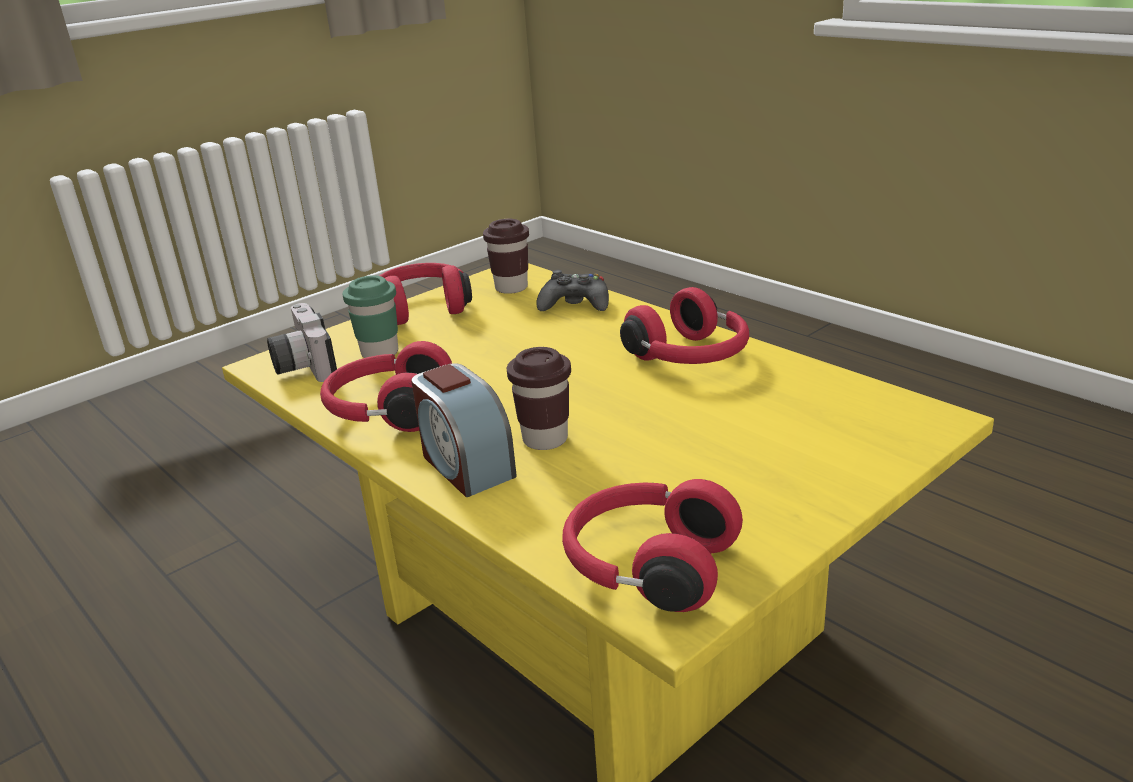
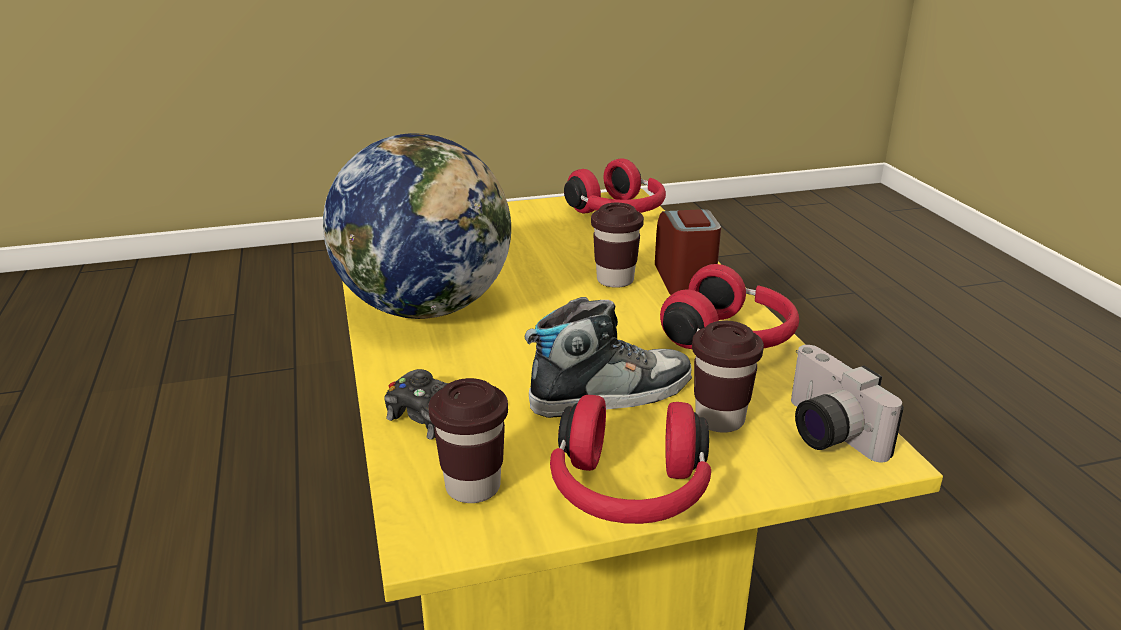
camera: 155 degrees left, 0 degrees up
(302, 366) = (823, 432): camera -> camera turned 150 degrees clockwise
(380, 353) = (719, 419): green cup -> brown cup
(468, 346) = (611, 393): none -> shoe
(690, 357) = (426, 307): red headphones -> globe

